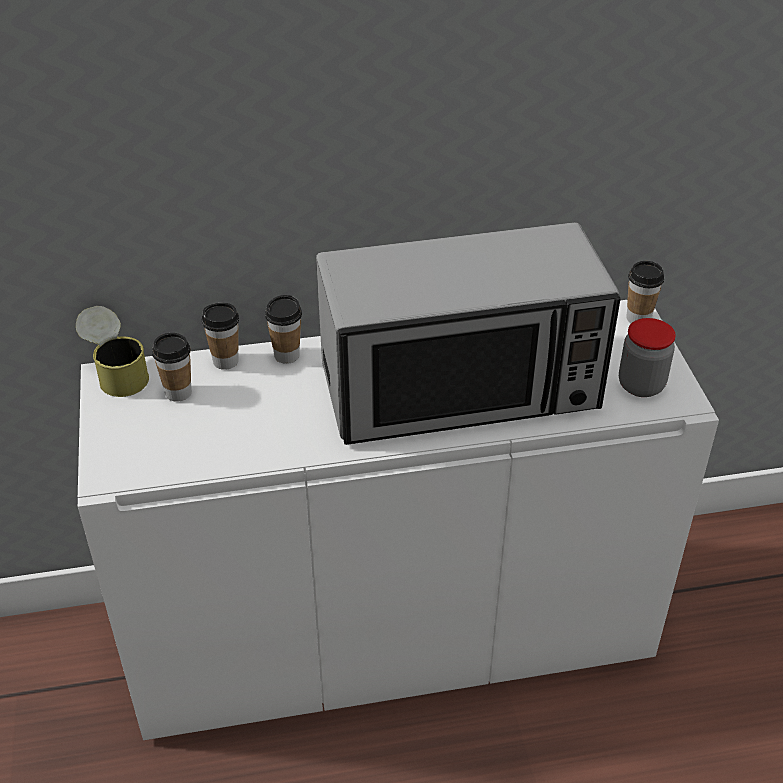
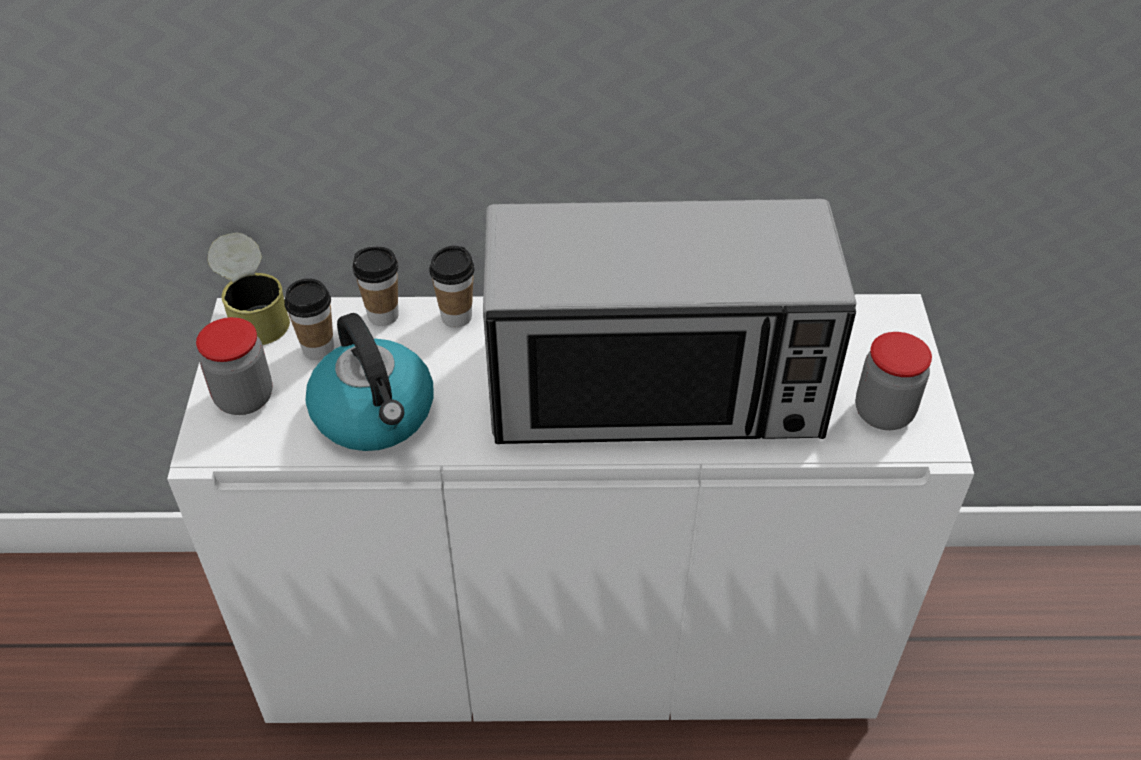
camera: 10 degrees right, 5 degrees up
(126, 437) = (244, 398): none -> jar
(240, 436) = (375, 415): none -> kettle
(638, 318) = (901, 321): cup -> none

